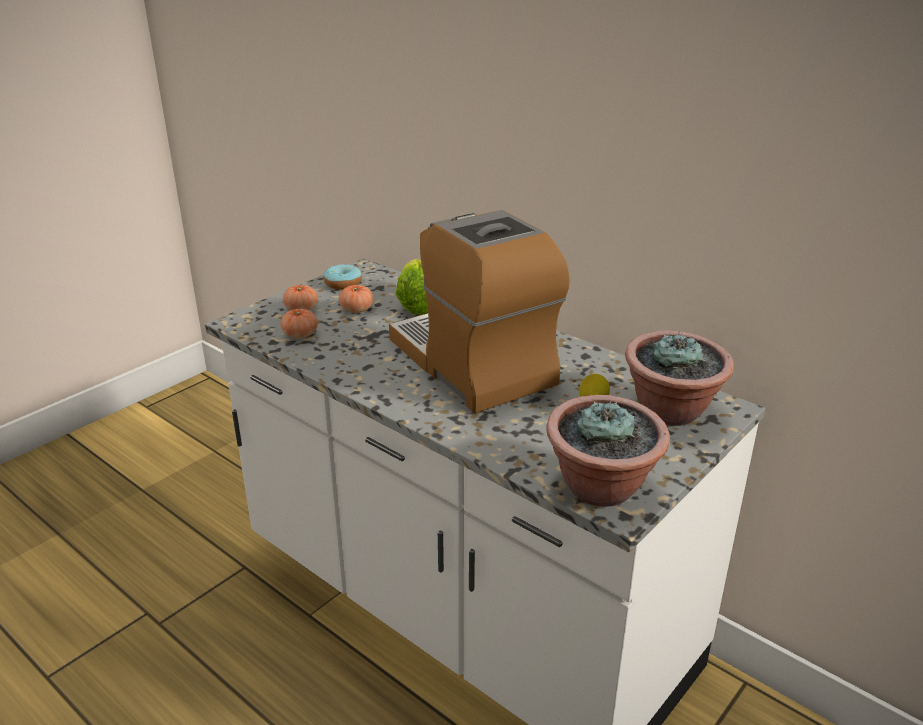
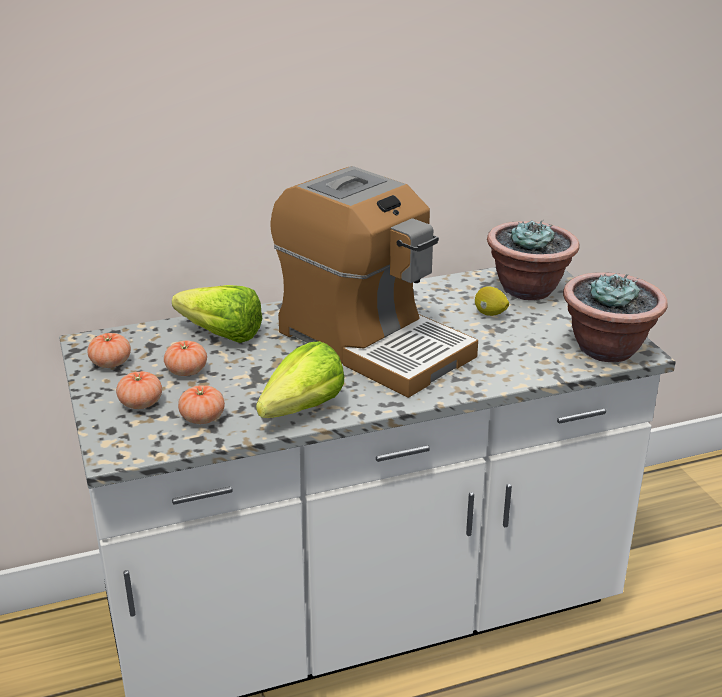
camera: 60 degrees left, 0 degrees up
(335, 365) = (295, 413): none -> lettuce
(343, 283) = (111, 363): donut -> tomato
(473, 363) = (372, 343): coffee machine -> coffee machine turned 135 degrees counterclockwise

